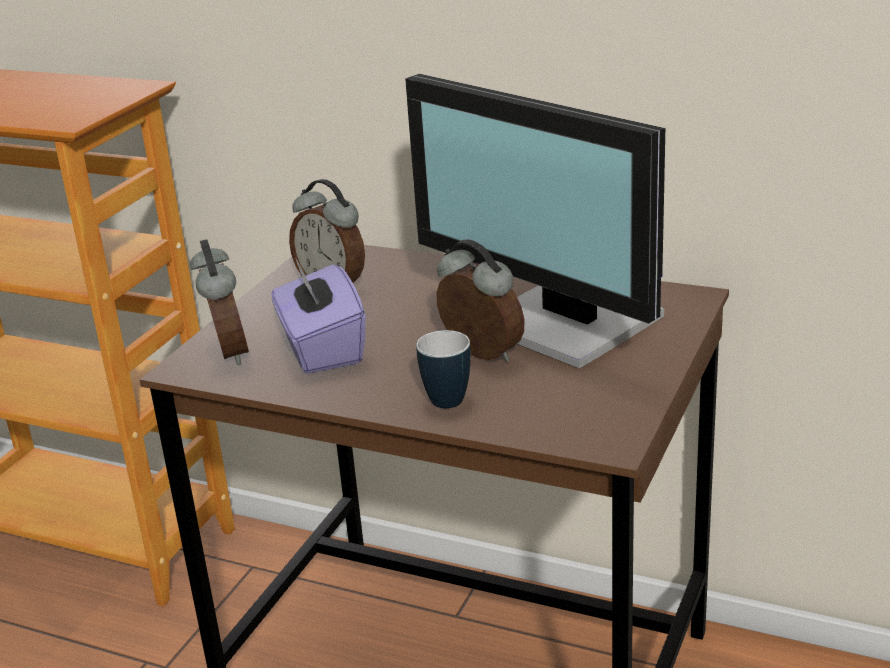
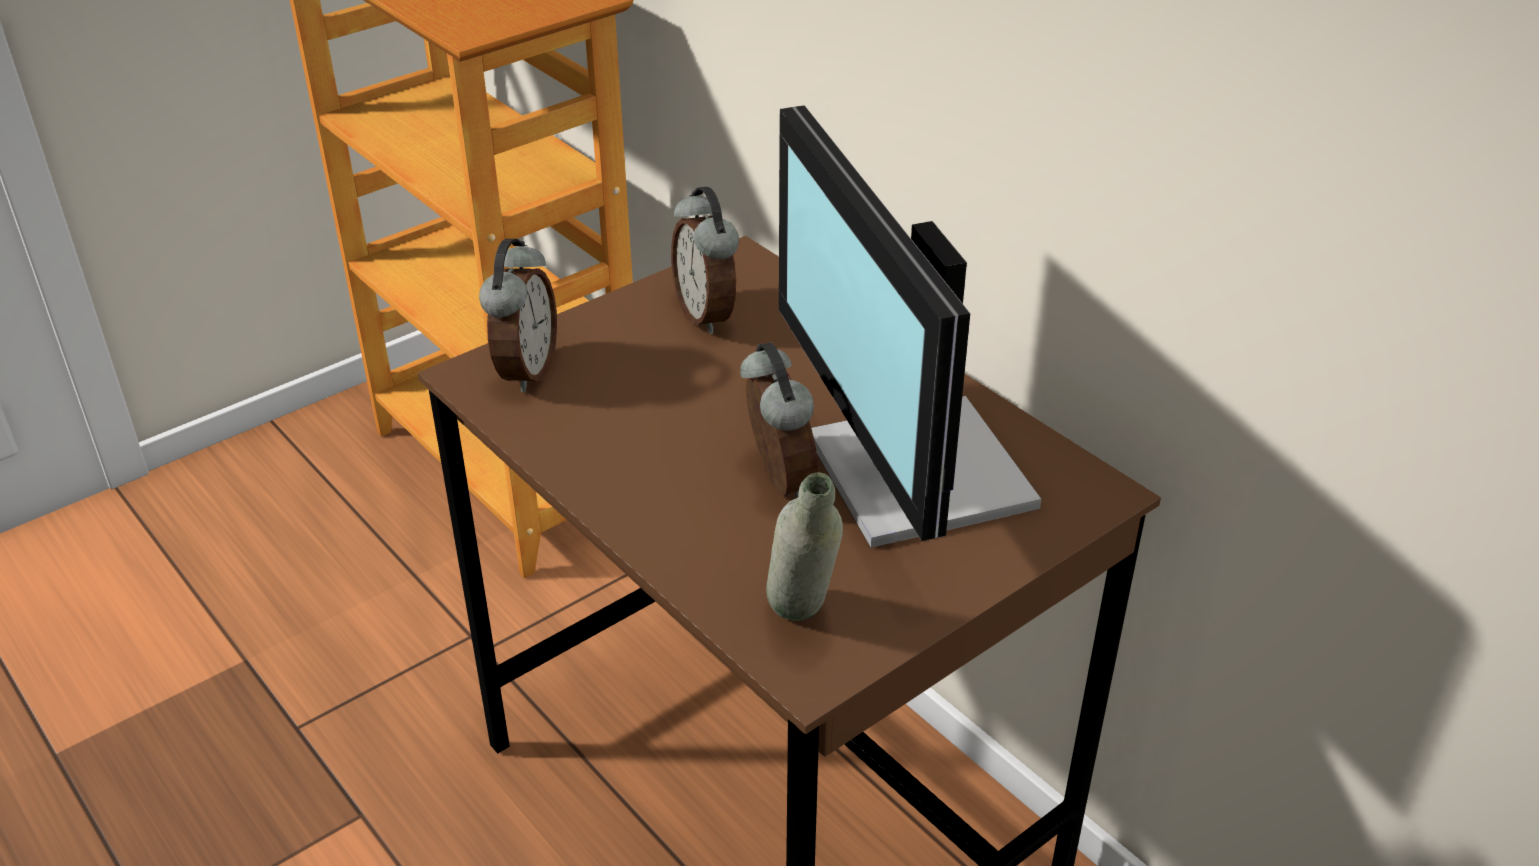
camera: 25 degrees right, 10 degrees up
(321, 349) = (621, 403): purple tissue box -> none
(448, 396) = (695, 526): mug -> none
(578, 421) = (802, 625): none -> grey bottle

